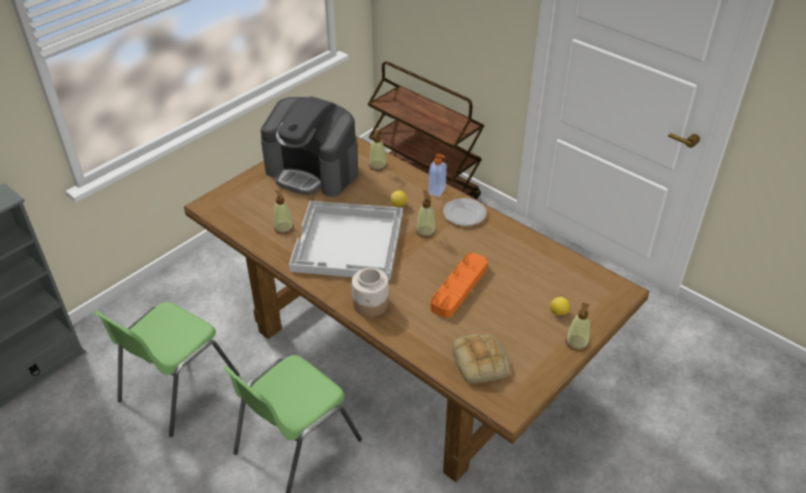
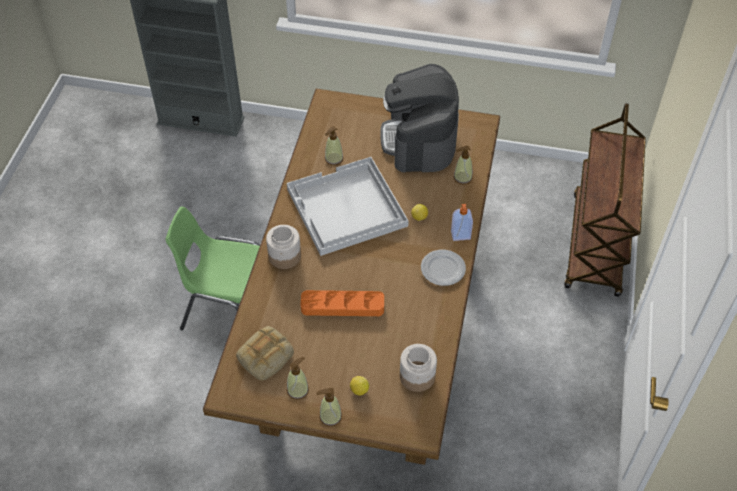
camera: 60 degrees right, 10 degrees up
(176, 388) = (237, 207): green chair -> none
(425, 231) = (398, 252): soap dispenser -> soap dispenser (298, 390)
(565, 272) = (416, 376): none -> jar

